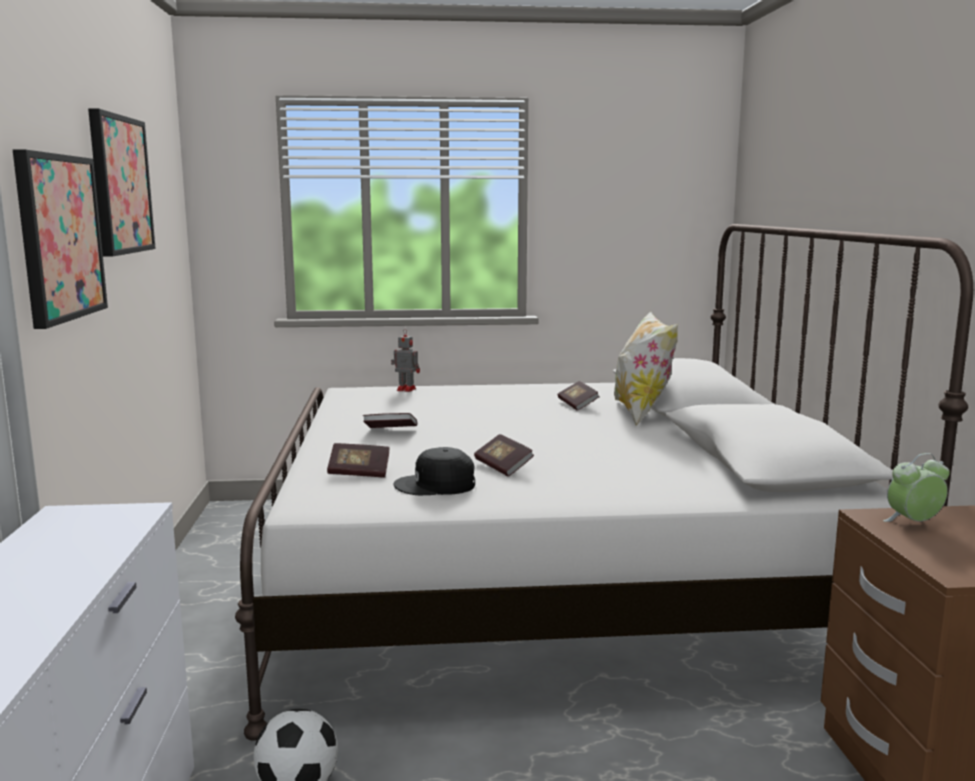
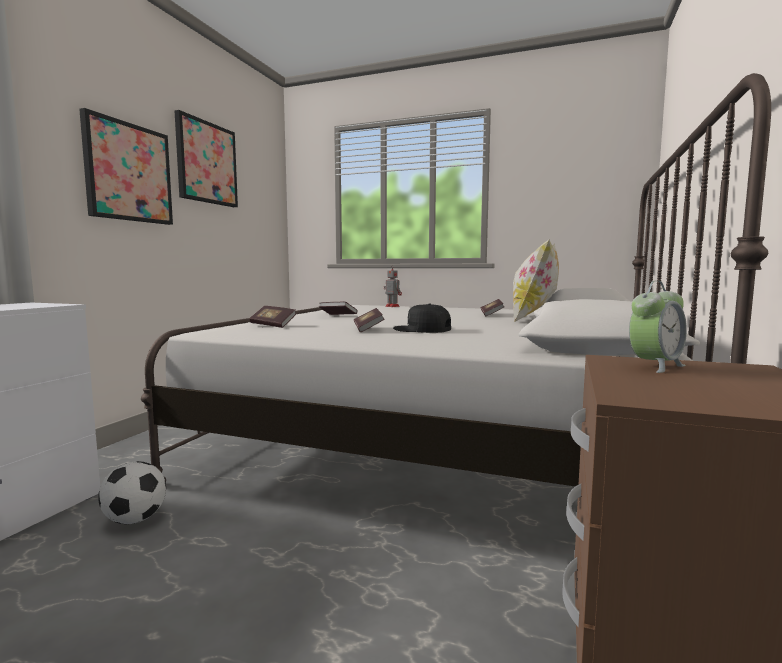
camera: 25 degrees right, 5 degrees down
(436, 485) = (303, 331): black cap -> black cap (422, 329)
(913, 523) = (655, 366): alarm clock -> alarm clock turned 135 degrees clockwise

